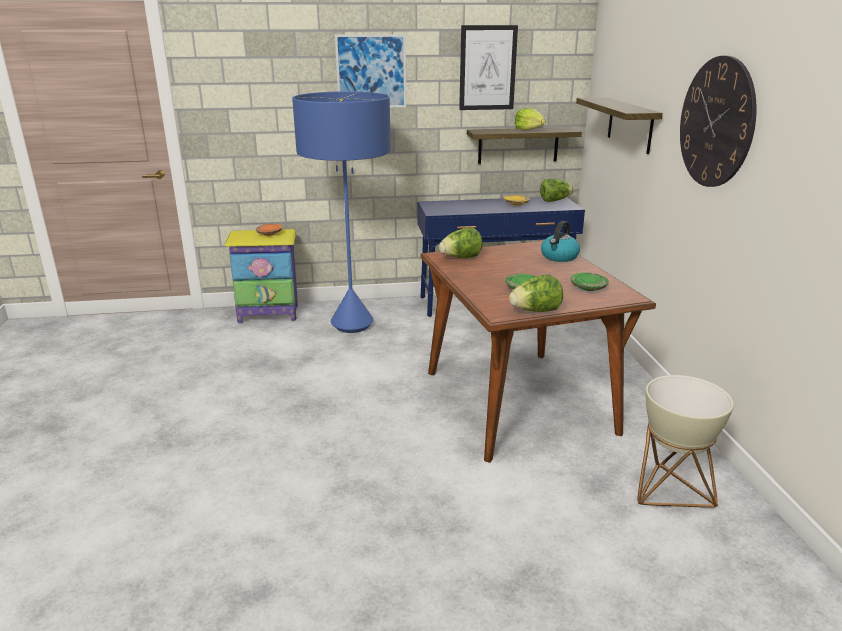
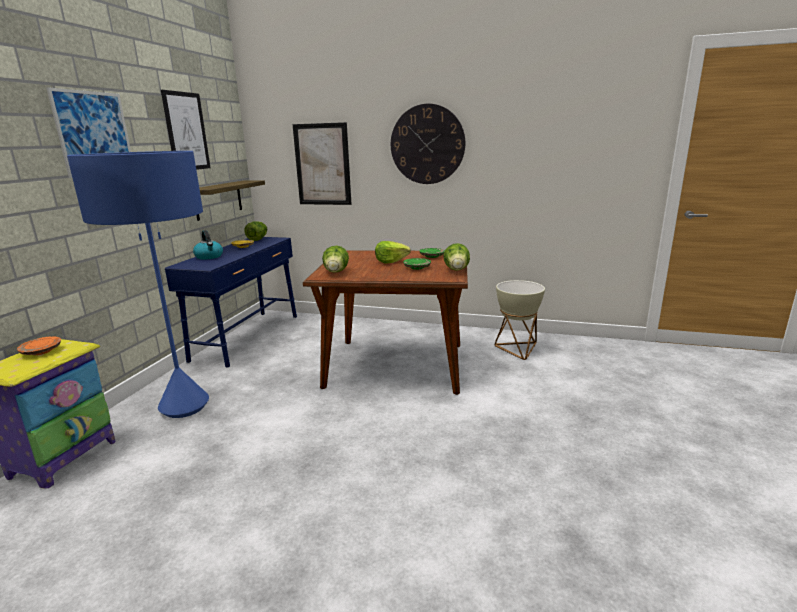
camera: 65 degrees left, 5 degrees down
(529, 130) = (230, 183): lettuce -> lettuce (391, 261)
(559, 257) = (373, 253): kettle -> kettle (209, 257)
(630, 124) = (322, 164): shelf -> picture

